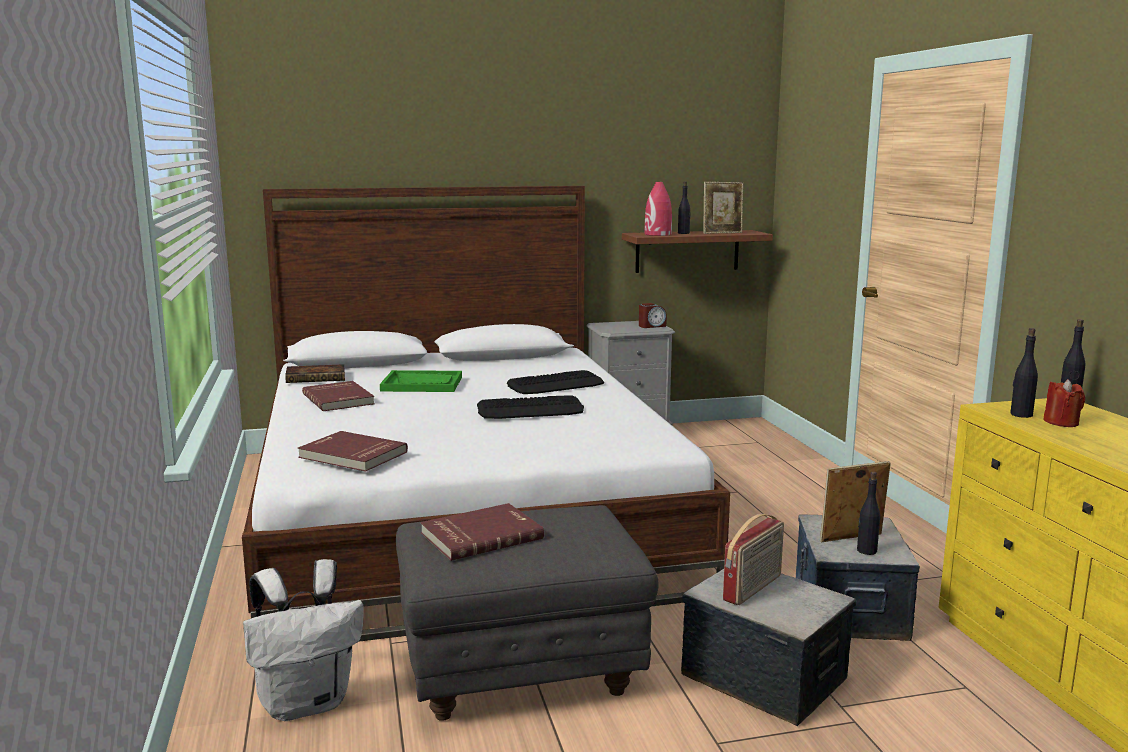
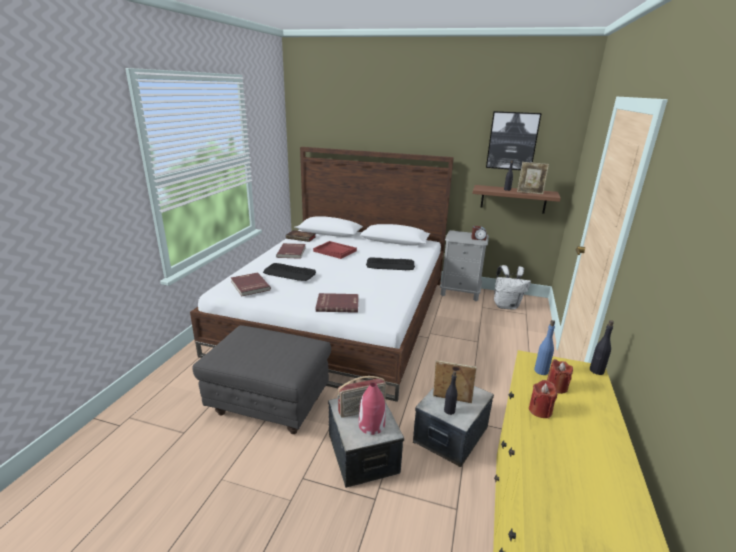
camera: 30 degrees right, 10 degrees up
(307, 702) = (189, 386): white backpack -> white backpack (506, 306)
(422, 384) = (335, 251): green tray -> red tray
(480, 535) = (251, 342): red book -> red book (337, 304)
(530, 410) = (356, 278): keyboard -> keyboard (289, 273)
(657, 234) = (490, 189): red vase -> red vase (371, 425)
(674, 151) = (512, 141): none -> picture
(1021, 414) = (541, 371): black bottle -> blue bottle
(1086, 443) = (540, 410): none -> red candle

